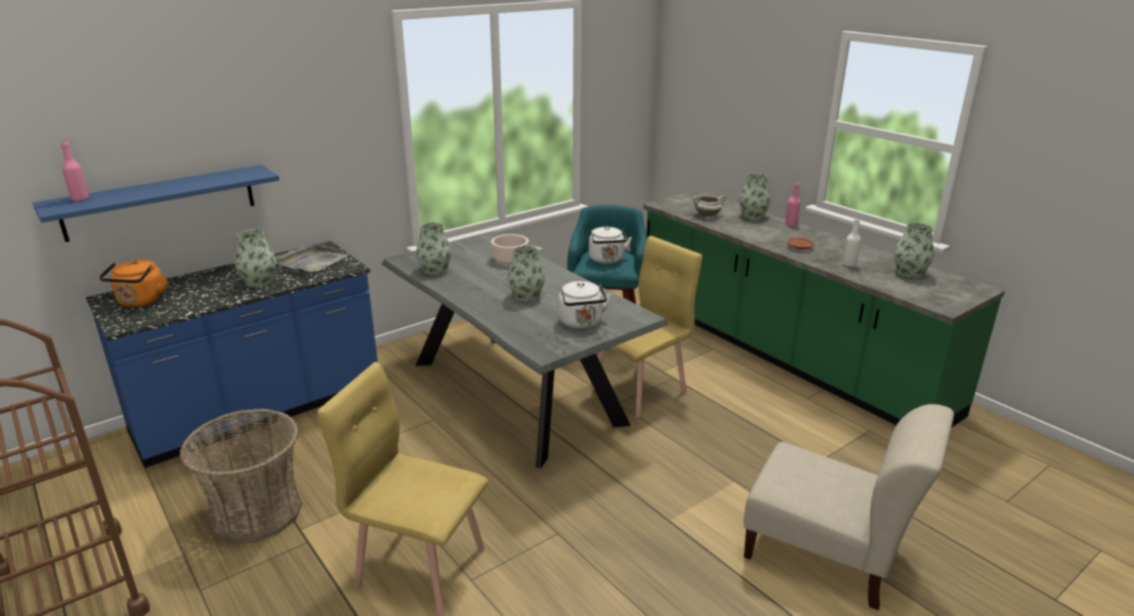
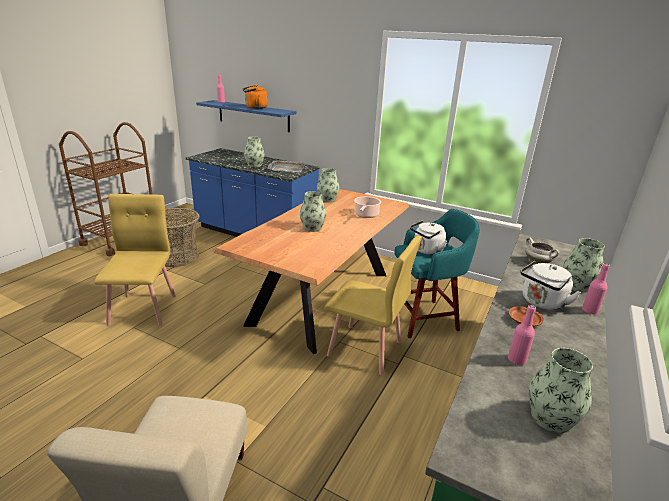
camera: 65 degrees right, 0 degrees up
(141, 302) = (220, 154): orange kettle -> orange kettle (255, 108)
(516, 392) = (322, 298): grey dining table -> brown dining table
(581, 323) = (284, 250): white kettle -> white kettle (541, 303)
(849, 264) = (516, 360): white bottle -> pink bottle

